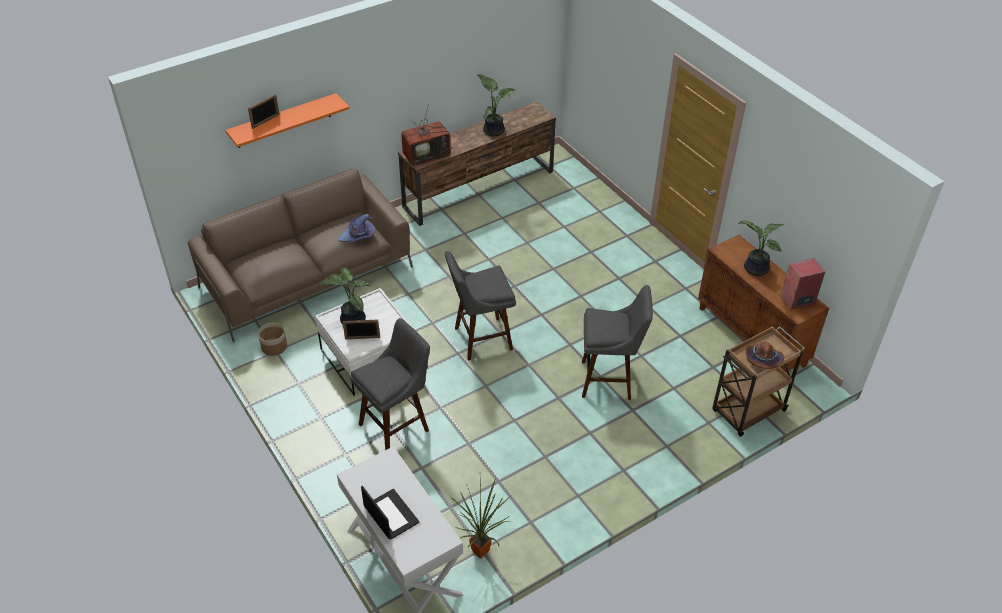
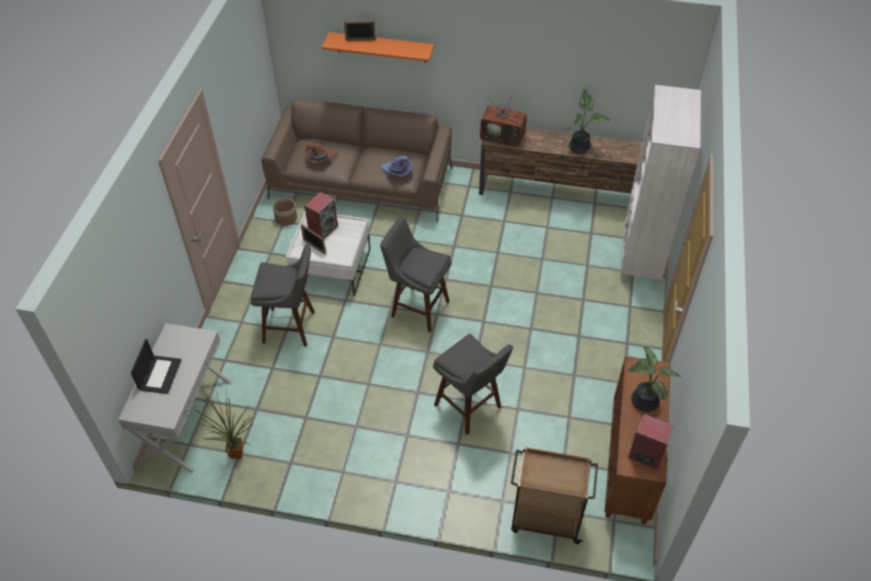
camera: 45 degrees right, 5 degrees up
(351, 320) = (323, 229): potted plant -> speaker
(590, 196) = (640, 254): none -> white bookcase
(762, 359) = (548, 478): brown hat -> brown hat (319, 158)

